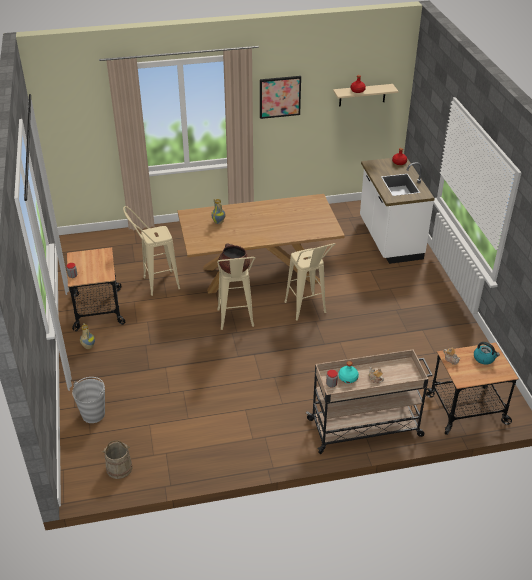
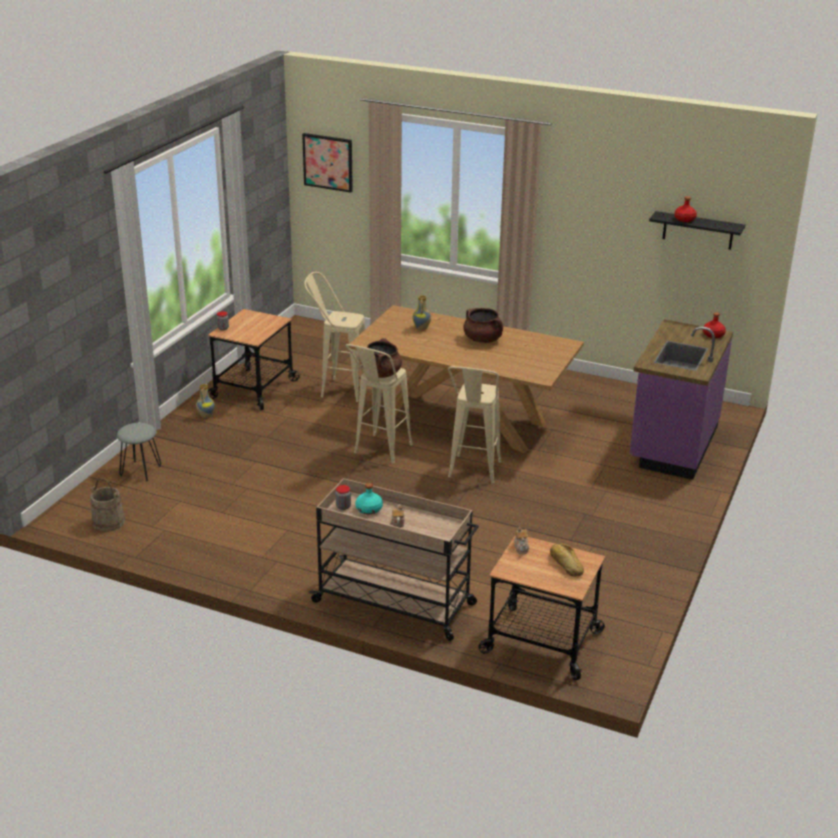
camera: 35 degrees right, 10 degrees down
(93, 414) = (141, 471): grey bucket -> grey stool
(266, 216) = (483, 339): none -> brown cooking pot
(279, 96) = (580, 203): picture -> picture (328, 162)
(362, 95) = (698, 230): beige shelf -> black shelf
(389, 239) = (672, 444): white counter -> purple counter
(484, 358) = (565, 564): kettle -> bread

